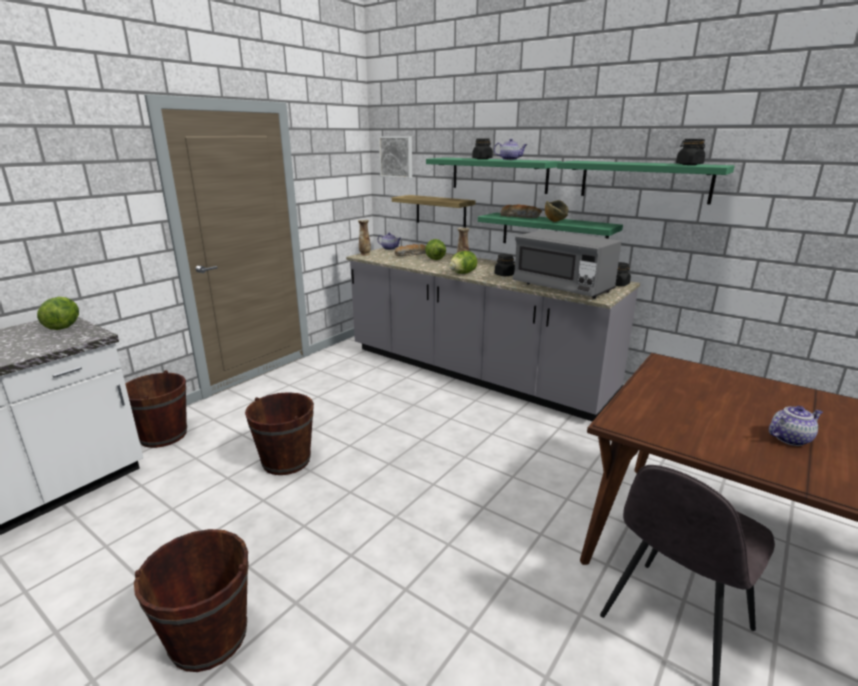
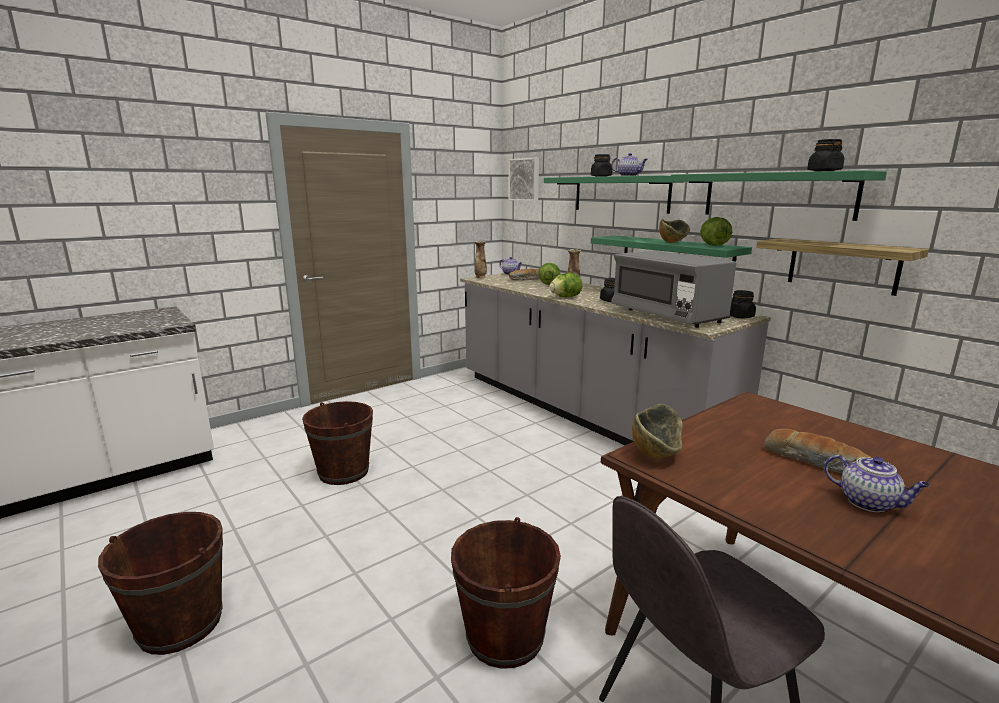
camera: 15 degrees right, 5 degrees down
(63, 327) = (159, 315): lettuce -> lettuce (713, 245)
(163, 435) = (249, 434): brown bucket -> brown bucket (505, 636)
(440, 211) = (563, 235): shelf -> shelf (842, 265)
(520, 217) = (638, 238): bread -> bread (815, 461)
(627, 418) = (657, 453): none -> bowl
(790, 438) = (869, 503): teapot -> teapot turned 45 degrees clockwise

